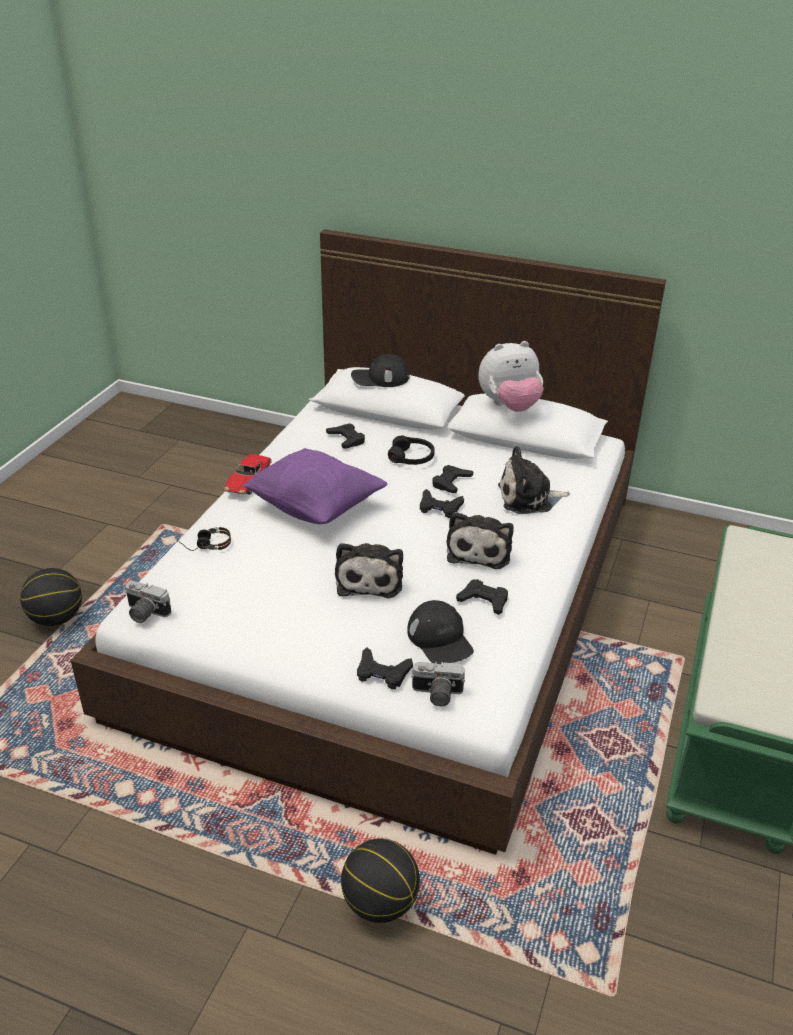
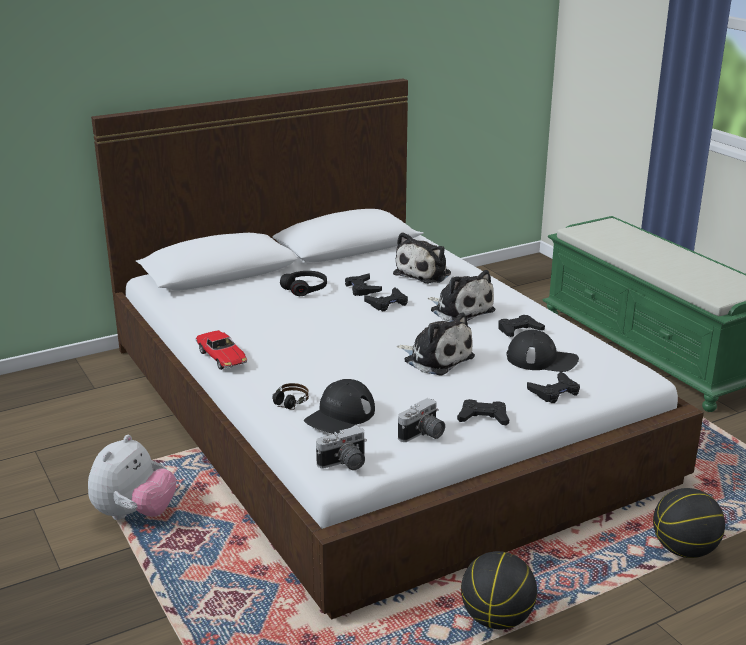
camera: 50 degrees left, 10 degrees down
(56, 618) = (137, 594): basketball -> basketball (496, 619)
(315, 508) = (310, 345): purple pillow -> none
(346, 439) = (234, 300): black game controller -> black game controller (483, 417)
(380, 378) = (208, 242): black cap -> black cap (340, 415)
(436, 695) = (601, 382): camera -> camera (423, 435)
(509, 406) = (335, 221): plush toy -> plush toy (134, 514)

